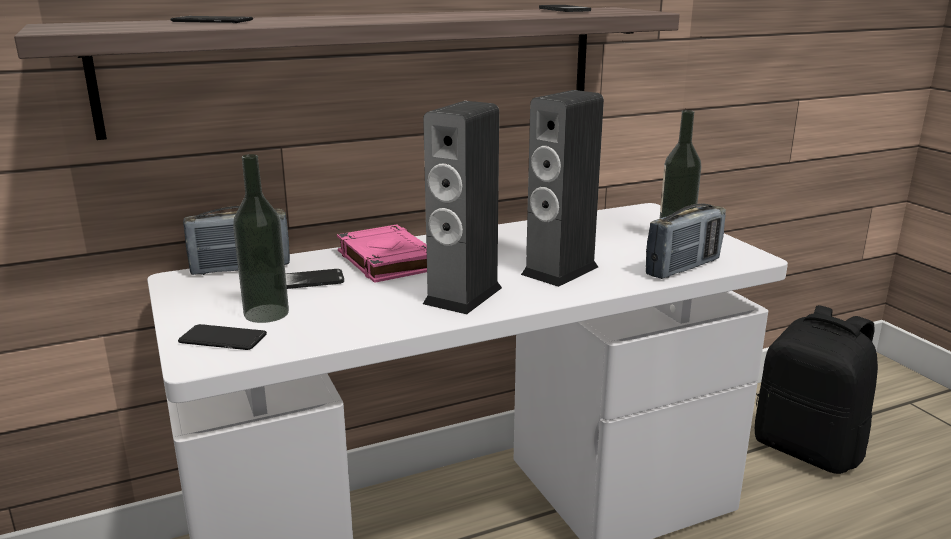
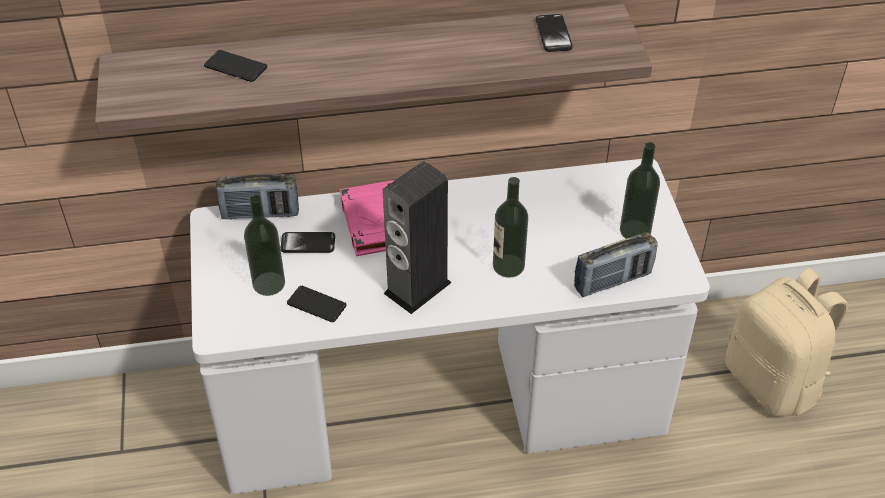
camera: 15 degrees right, 25 degrees up
(223, 339) = (234, 310): phone -> phone (316, 304)
(560, 270) = (508, 266): speaker -> bottle
(808, 449) = (773, 382): black backpack -> beige backpack

